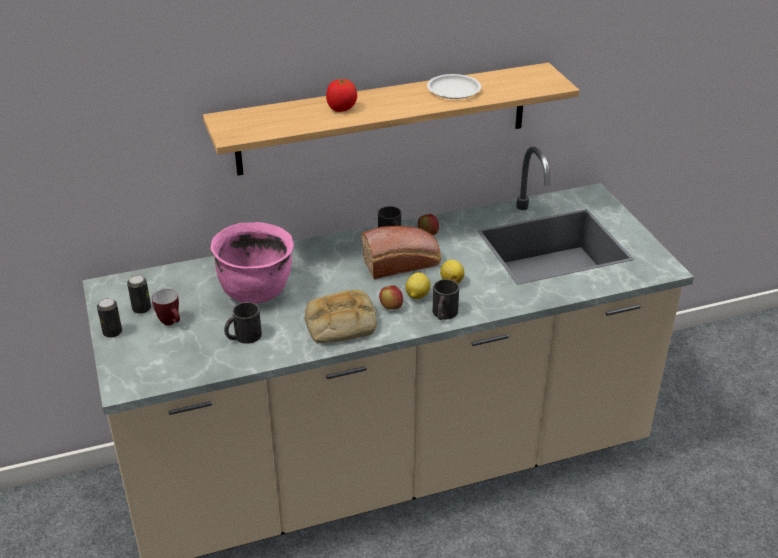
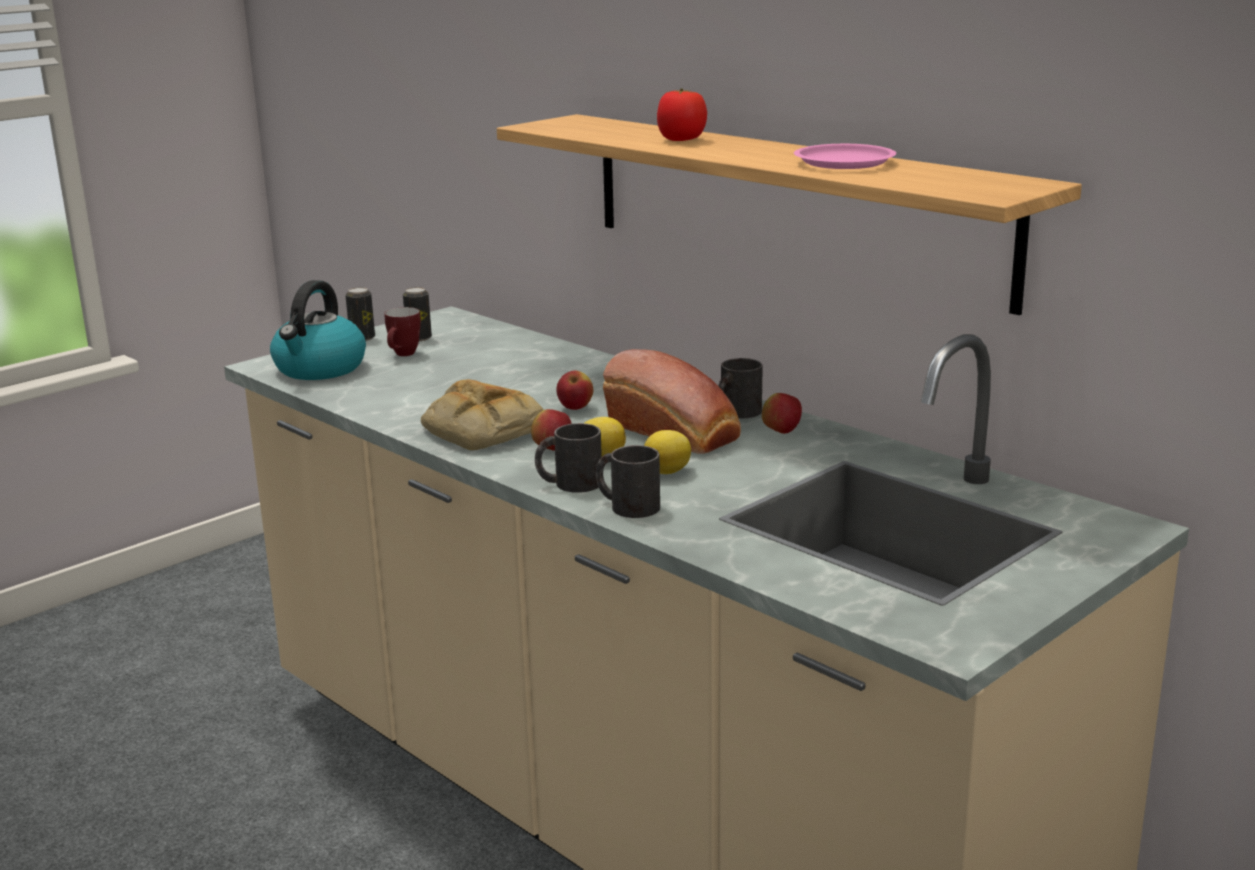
camera: 65 degrees right, 15 degrees down
(161, 363) = (320, 369): none -> kettle
(243, 337) = (404, 390): black mug -> black mug (626, 505)
(256, 291) = (511, 375): pink cooking pot -> none
(336, 284) = (575, 408): none -> apple
(453, 90) = (843, 163): white plate -> pink plate

